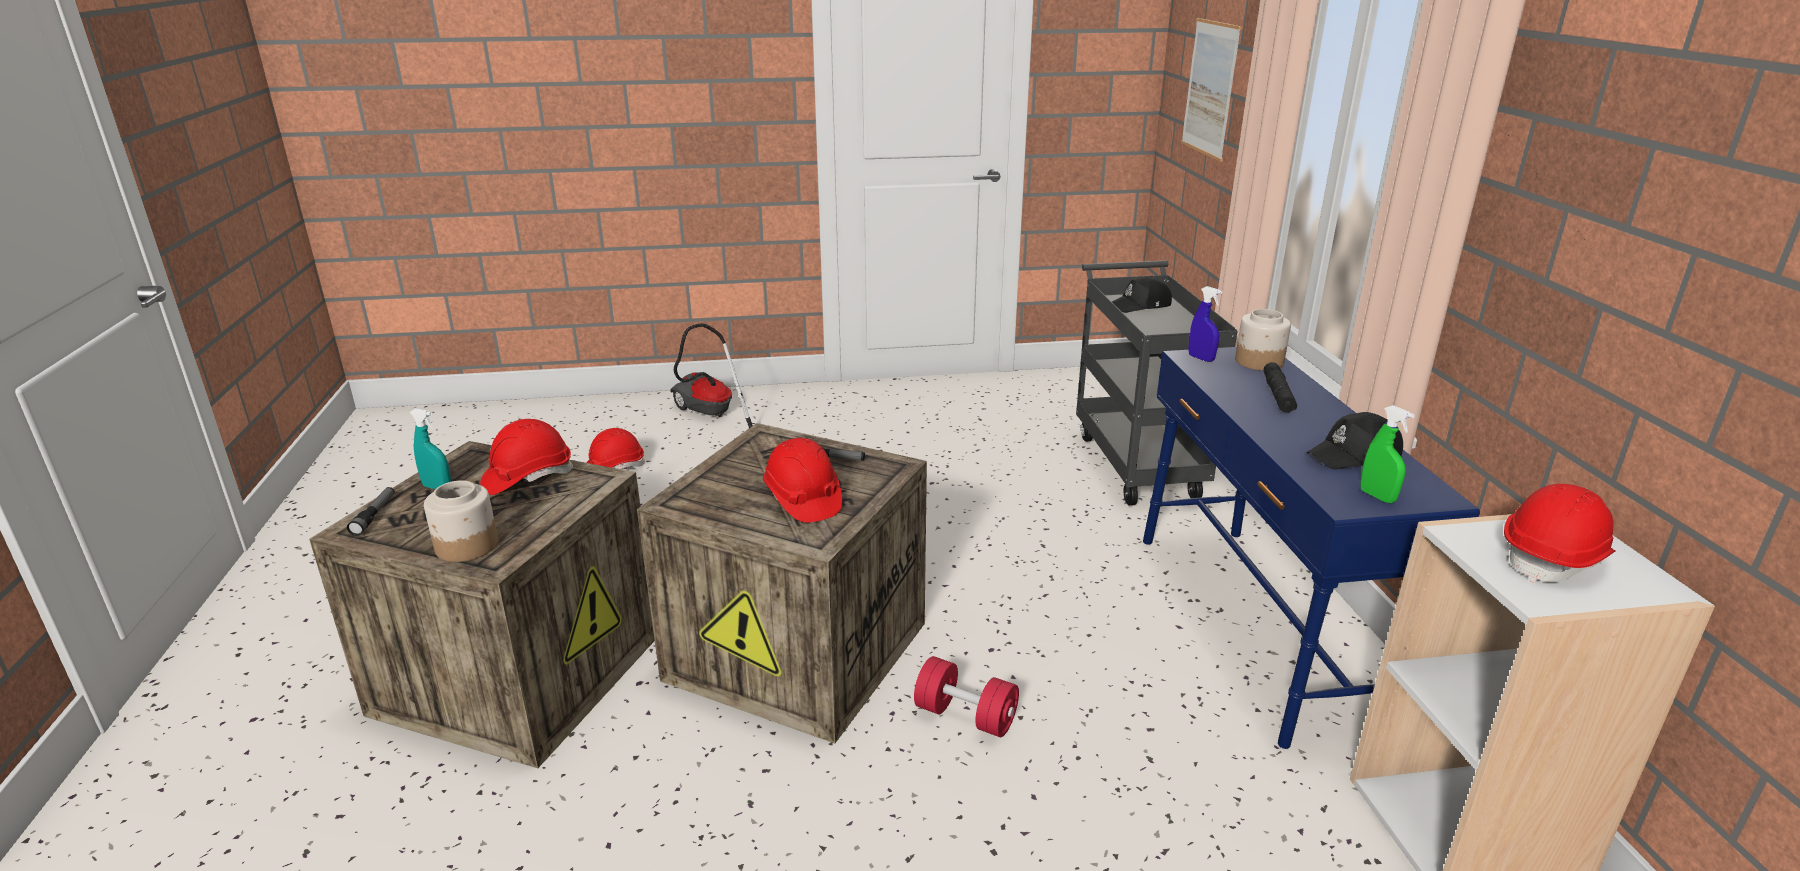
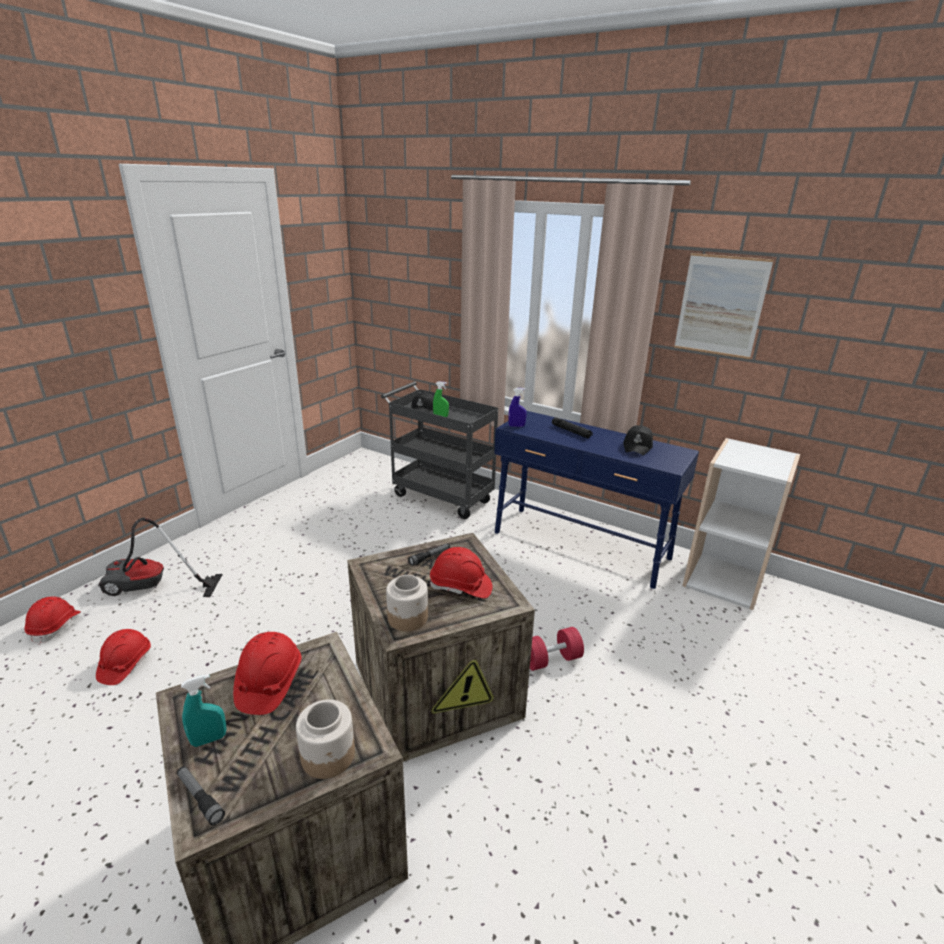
camera: 50 degrees left, 0 degrees up
(1210, 88) = (406, 281): picture -> picture (720, 306)
(1258, 362) = (538, 419): jar -> jar (407, 618)
(1377, 496) = (672, 459): green spray bottle -> green spray bottle (440, 416)
(1554, 558) = (754, 457): red hard hat -> red hard hat (55, 626)

